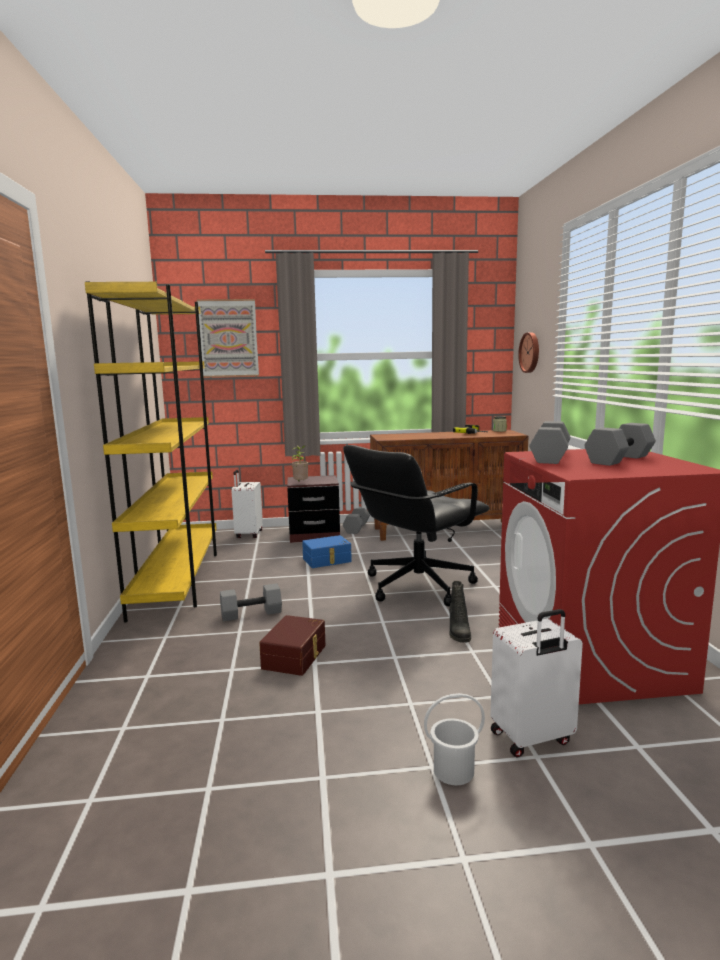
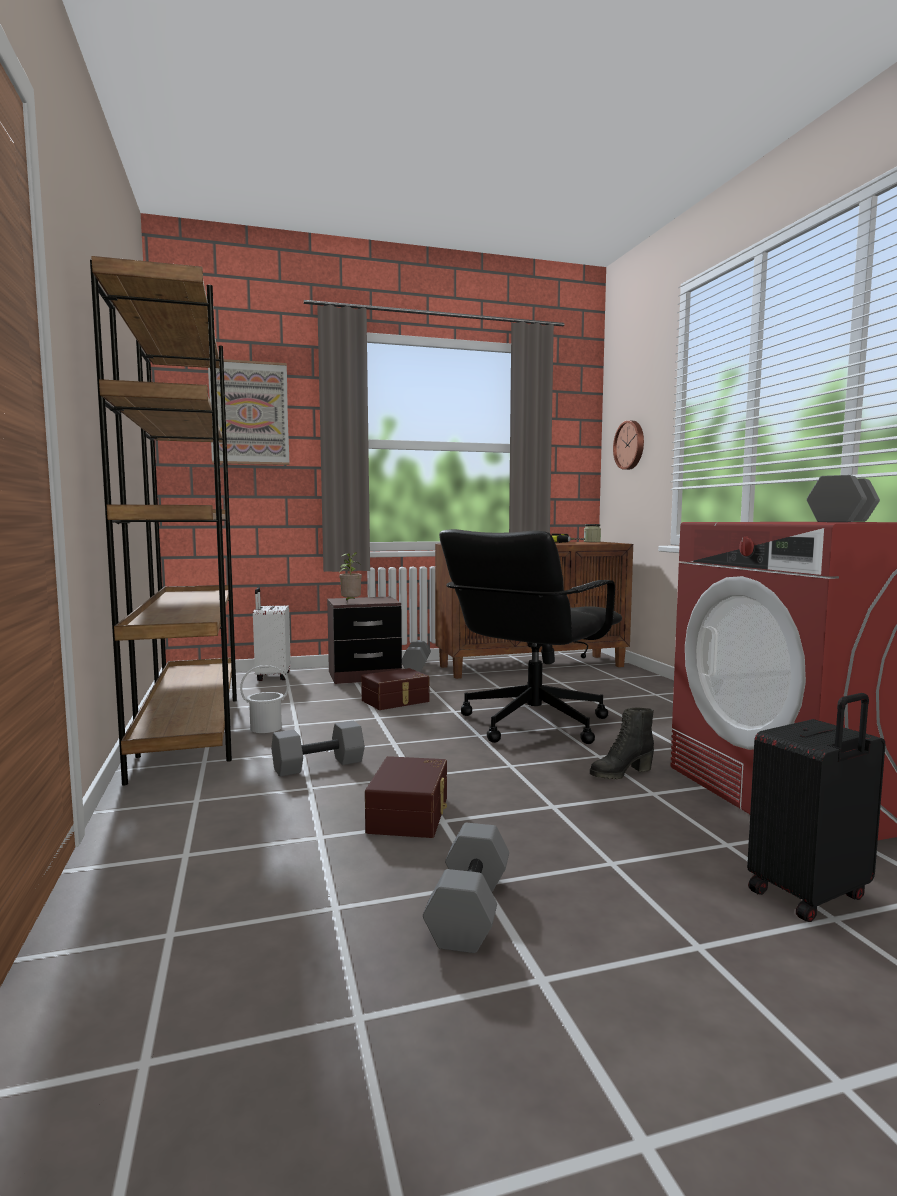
camera: 10 degrees left, 5 degrees down
(178, 579) = (190, 729): yellow bookcase -> brown bookcase
(327, 560) = (396, 701): blue storage box -> brown storage box
(454, 771) = (735, 950): white bucket -> white bucket (266, 728)
(458, 633) = (620, 773): black boot -> black boot turned 75 degrees clockwise
(532, 738) = (810, 895): white suitcase -> black suitcase
(548, 457) = (750, 521): grey dumbbell -> grey dumbbell (467, 908)

